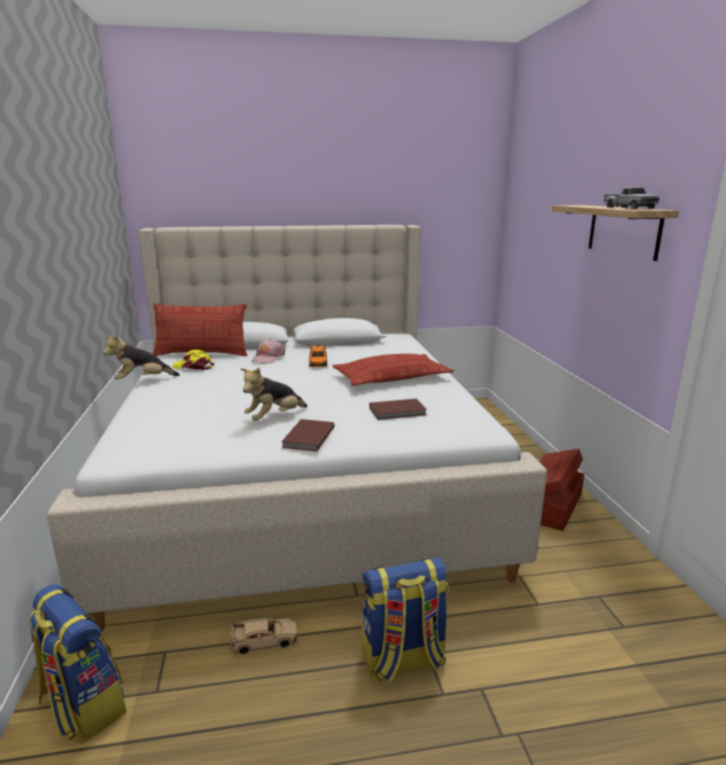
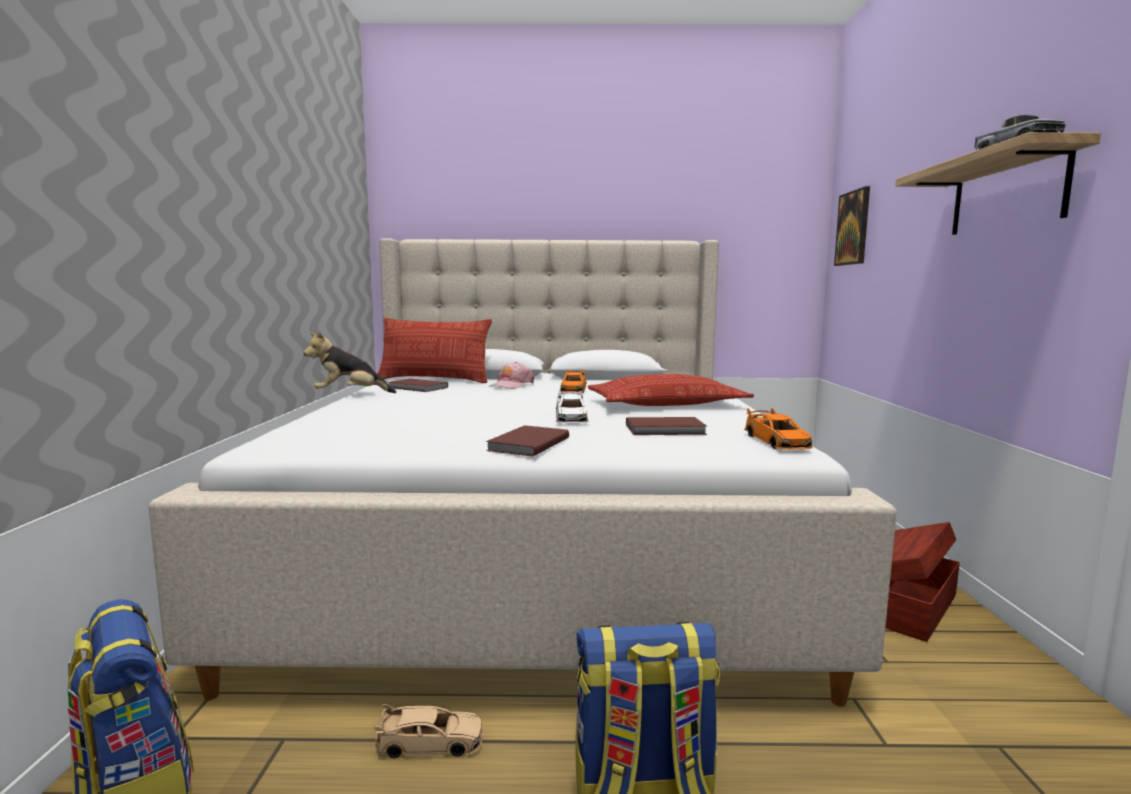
camera: 10 degrees right, 10 degrees down
(193, 367) = (417, 388): yellow cap -> brown book
(274, 418) = (492, 427): plush toy -> none
(328, 401) = (571, 418): none -> white toy car
(473, 420) = (776, 442): none -> orange toy car
(521, 218) = (853, 228): none -> picture

